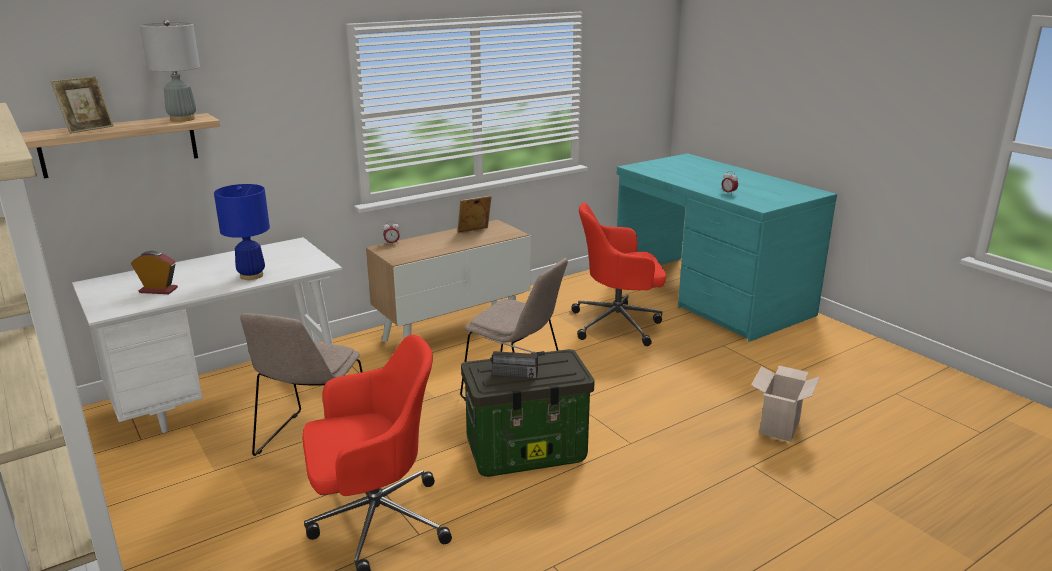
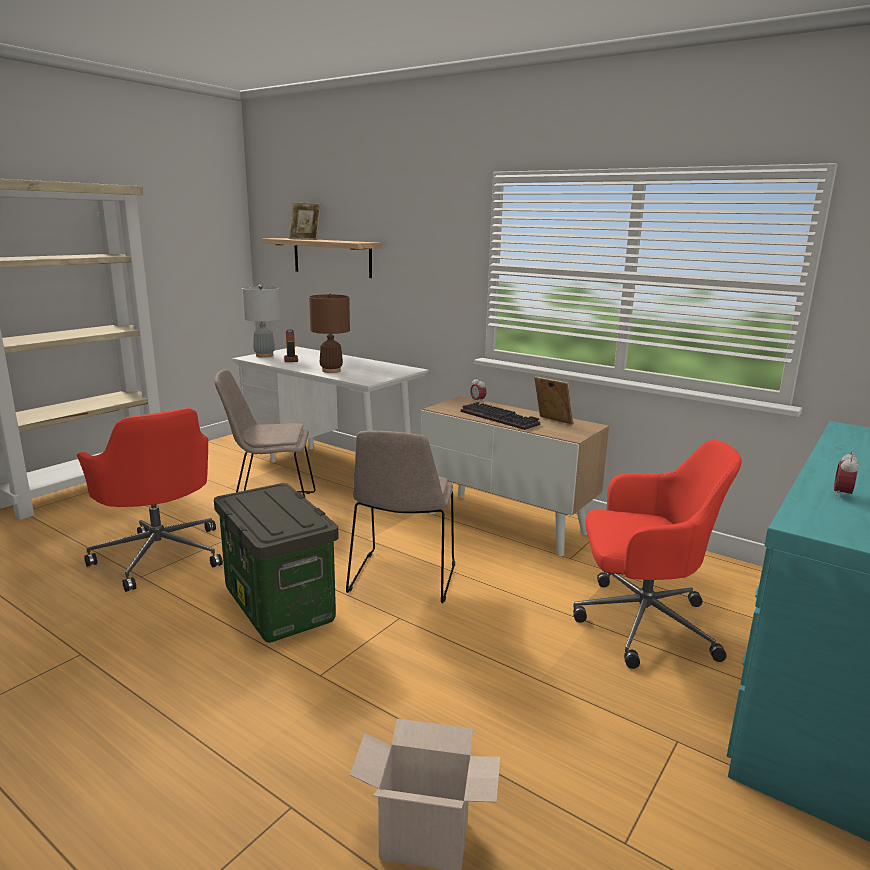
camera: 70 degrees right, 5 degrees down
(182, 119) = (351, 241): grey table lamp -> grey table lamp (264, 355)
(251, 276) = (331, 371): blue table lamp -> brown table lamp
(450, 244) = (501, 418): none -> keyboard
(502, 374) = (259, 499): radio -> none
(618, 324) = (640, 623): red office chair -> red office chair turned 120 degrees clockwise

